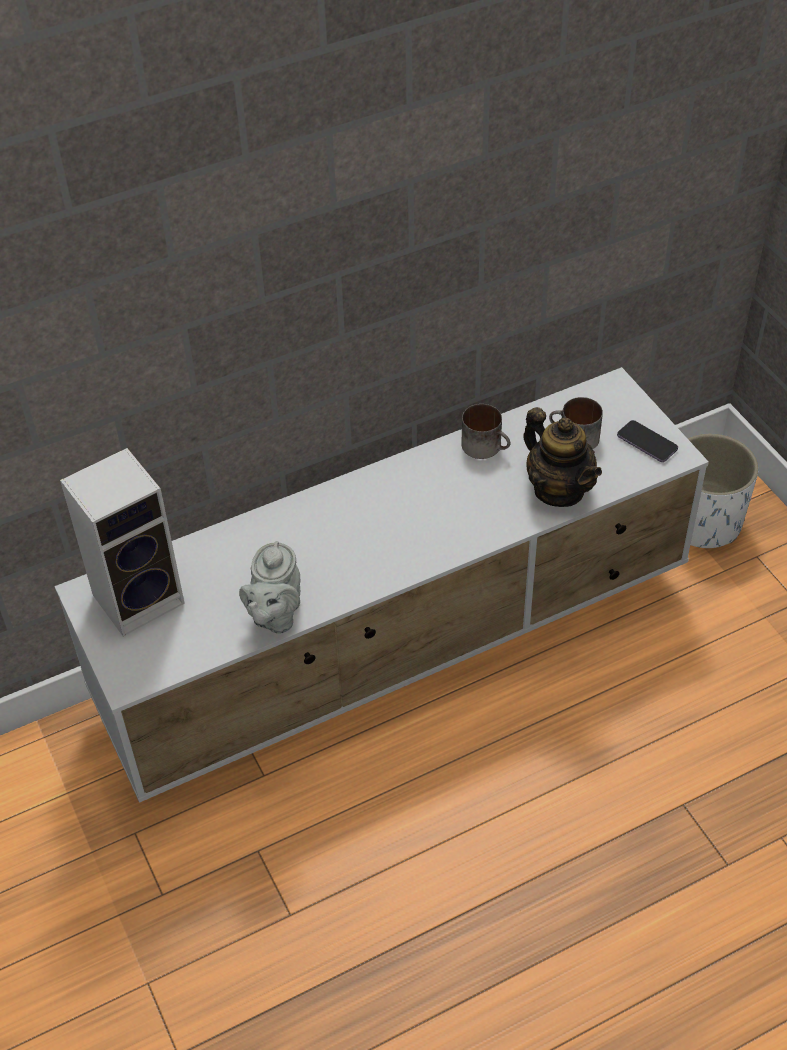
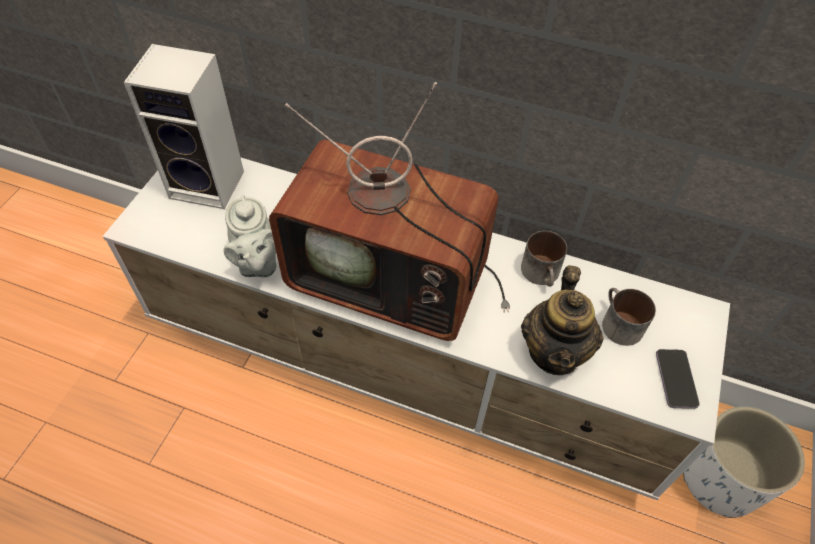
camera: 45 degrees right, 5 degrees up
(275, 615) = (257, 263): grey teapot -> grey teapot turned 75 degrees counterclockwise
(393, 537) = (395, 279): none -> television

